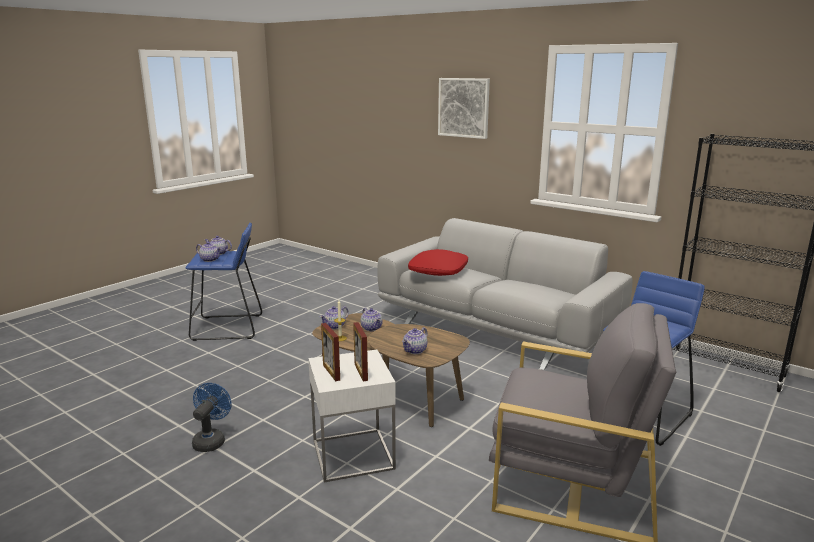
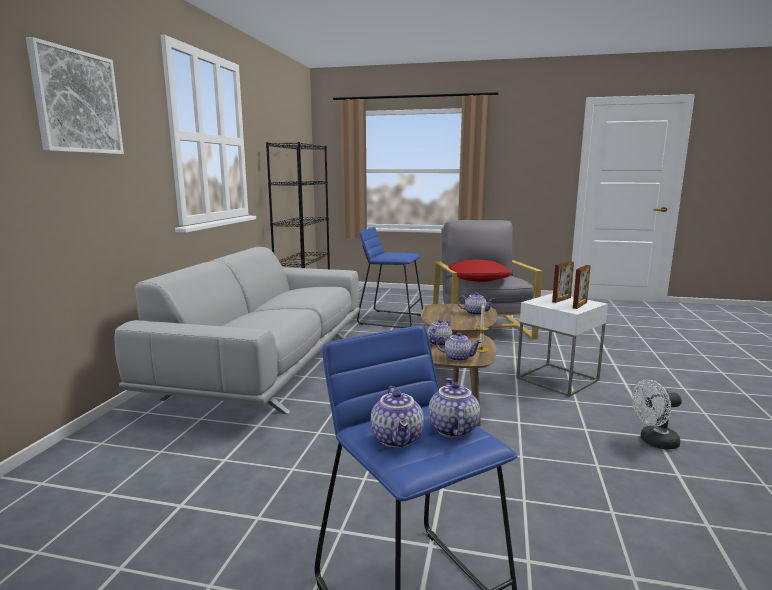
camera: 115 degrees left, 5 degrees down
(211, 440) = (654, 442): blue fan -> white fan
(438, 270) = (268, 322): red pillow -> red pillow (478, 278)

